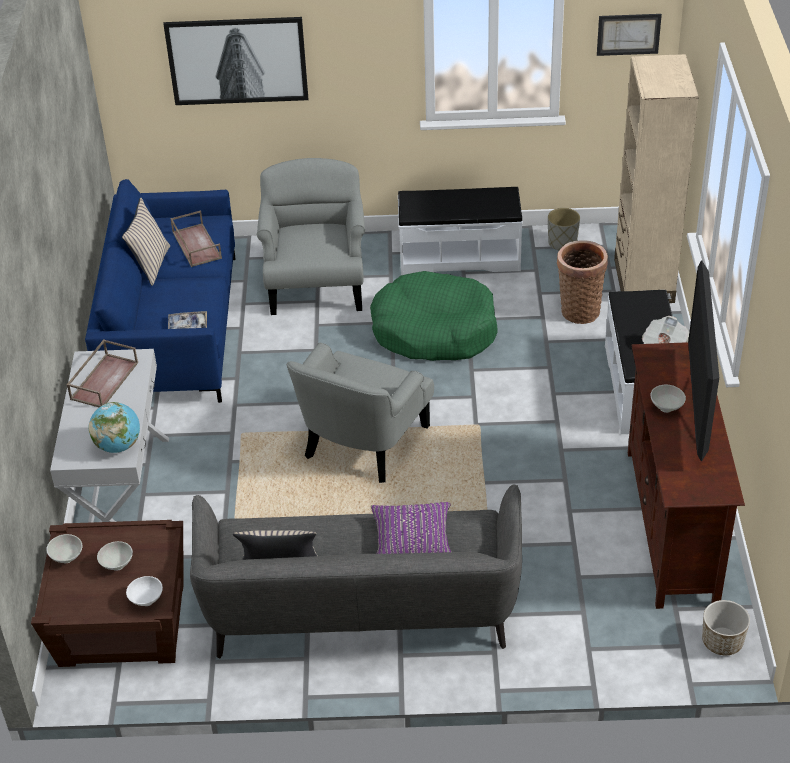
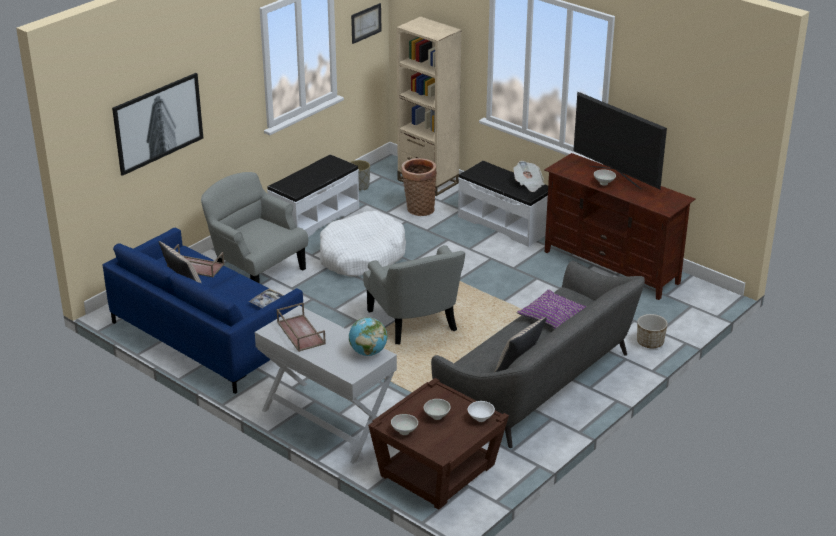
camera: 50 degrees left, 10 degrees down
(434, 330) = (361, 256): green dog bed -> white dog bed
(722, 641) = (703, 294): planter -> planter (650, 342)

